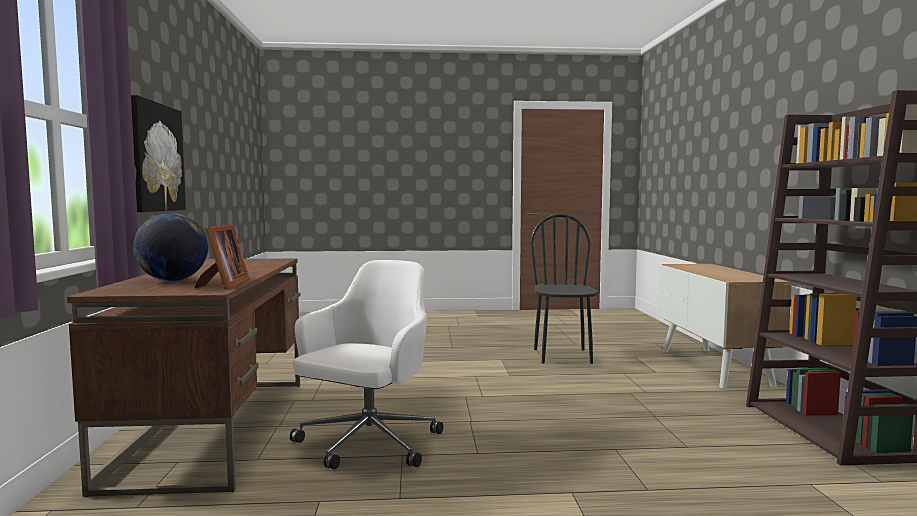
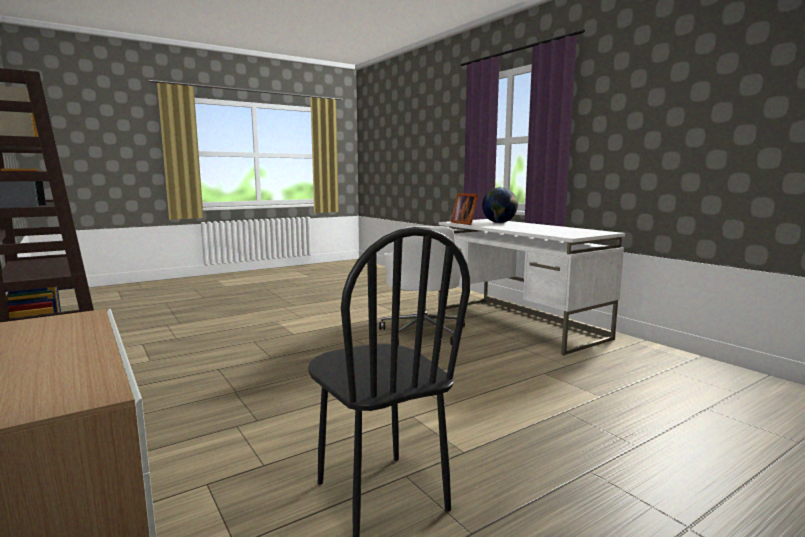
camera: 150 degrees right, 5 degrees up
(156, 157) = (635, 147): picture -> none
(216, 428) = (518, 324): brown desk -> white desk

